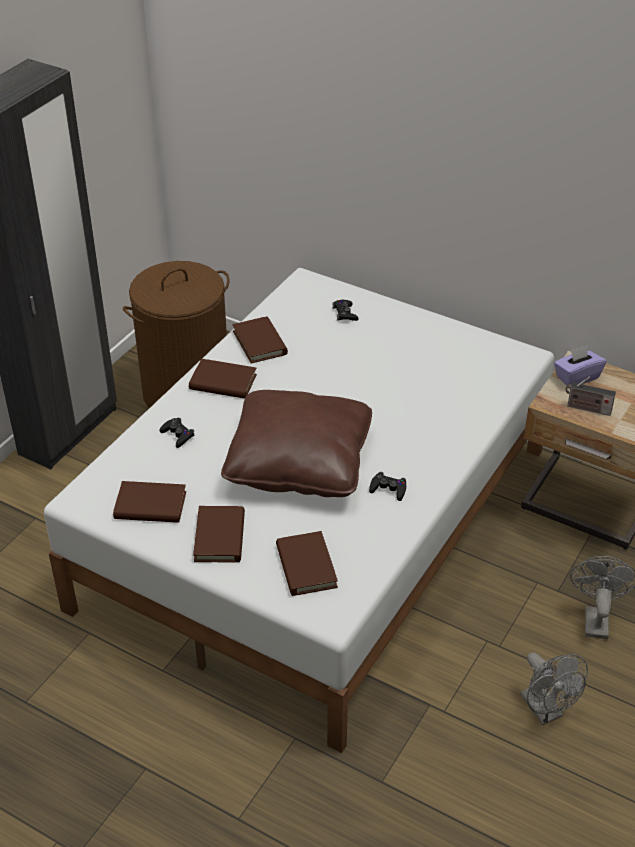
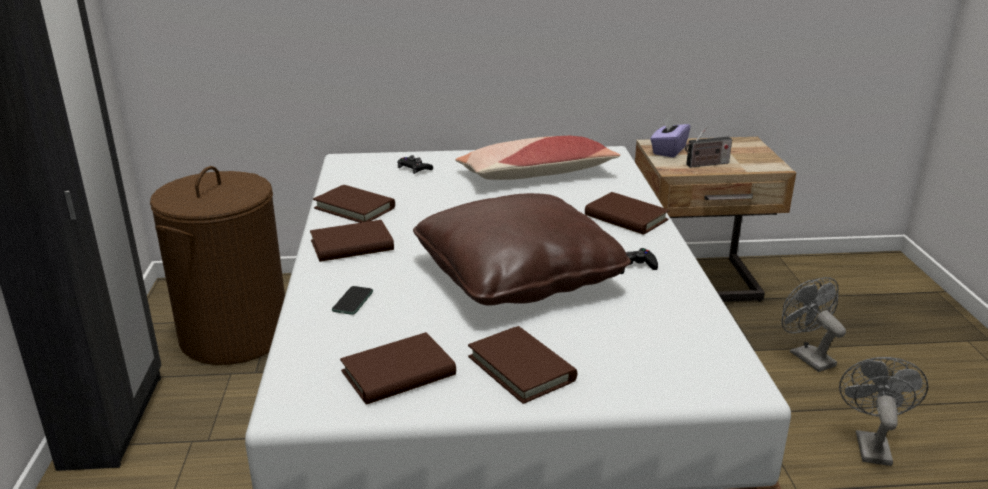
camera: 35 degrees left, 15 degrees down
(177, 435) = (353, 301): black game controller -> phone
(306, 566) = (649, 354): brown book -> brown book (626, 218)
(431, 359) = (536, 174): none -> pillow
(546, 711) = (870, 444): grey fan -> grey fan turned 105 degrees counterclockwise

